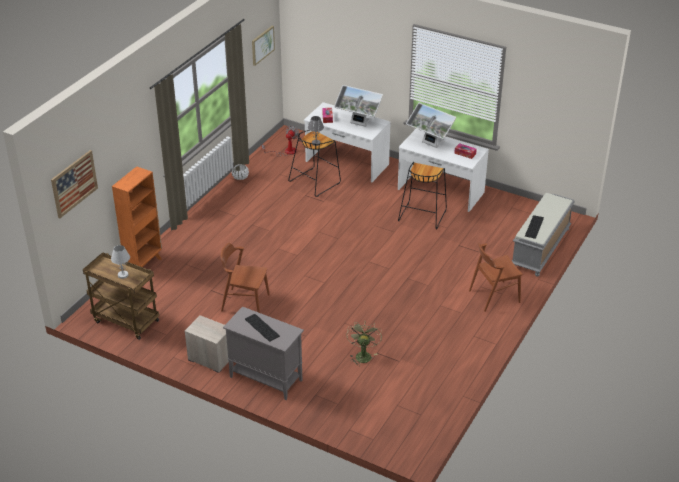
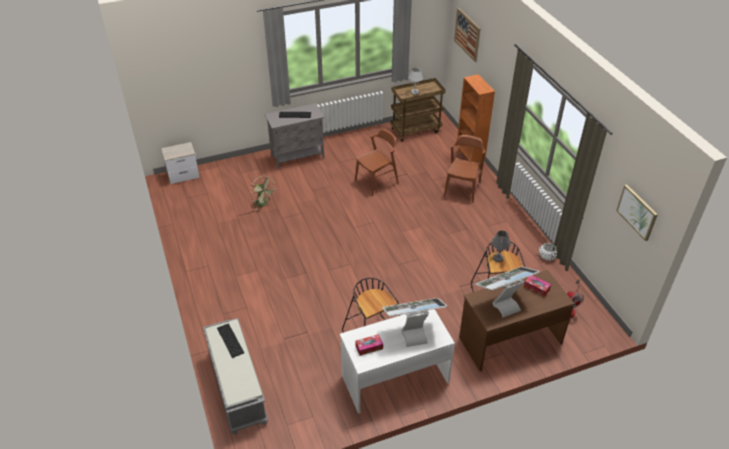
camera: 130 degrees right, 5 degrees up
(210, 358) = (342, 146): nightstand -> nightstand (184, 175)
(346, 163) = (509, 339): white desk -> brown desk
(494, 296) = (227, 307): brown chair -> brown chair (462, 189)

